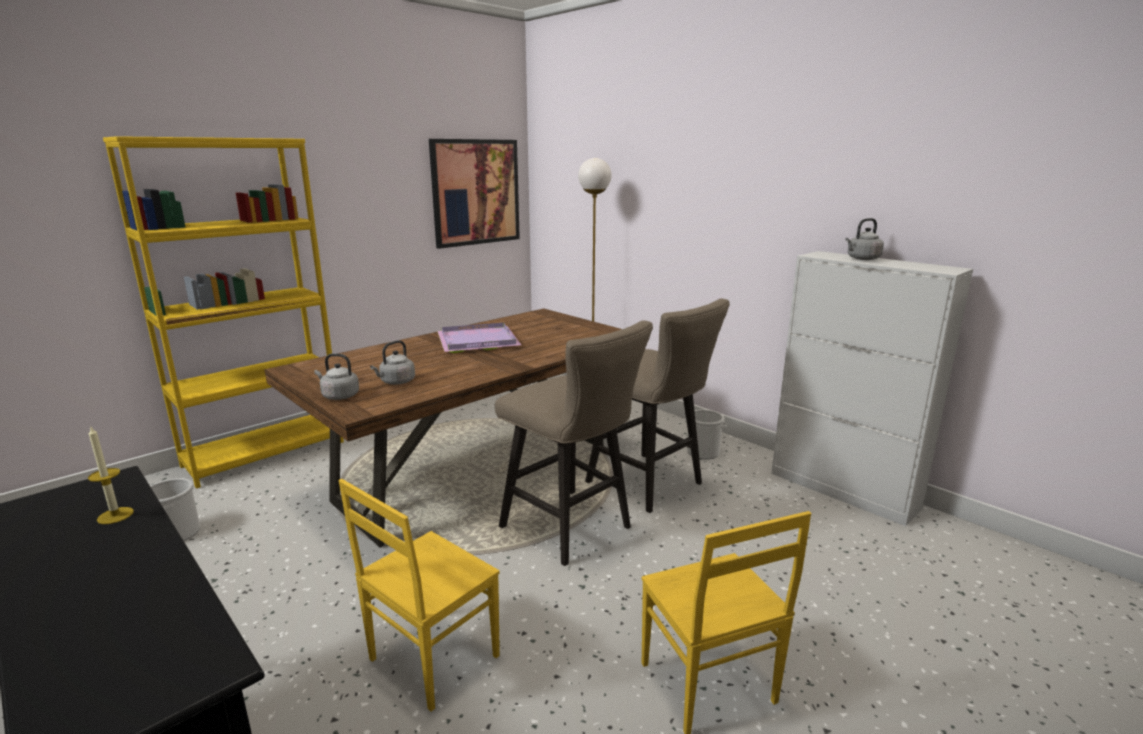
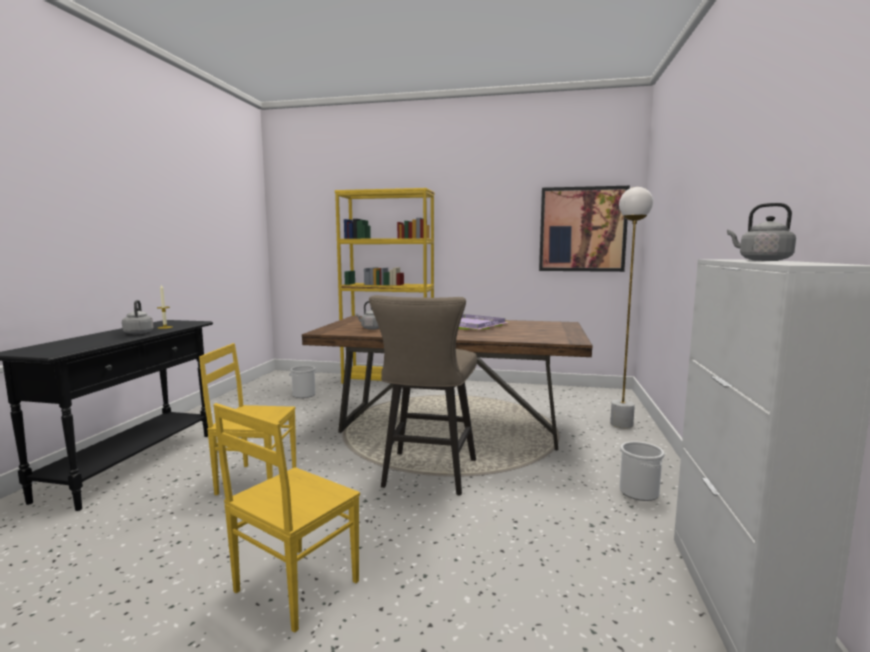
camera: 55 degrees right, 10 degrees down
(339, 396) = (336, 327): grey kettle -> grey kettle (139, 333)
(651, 485) = (536, 485): beige stool -> none

